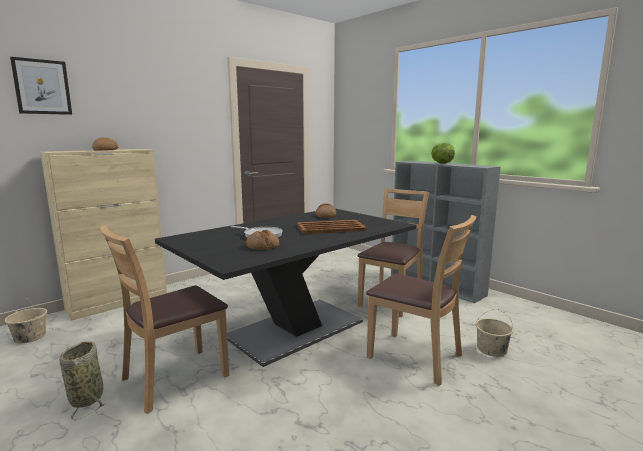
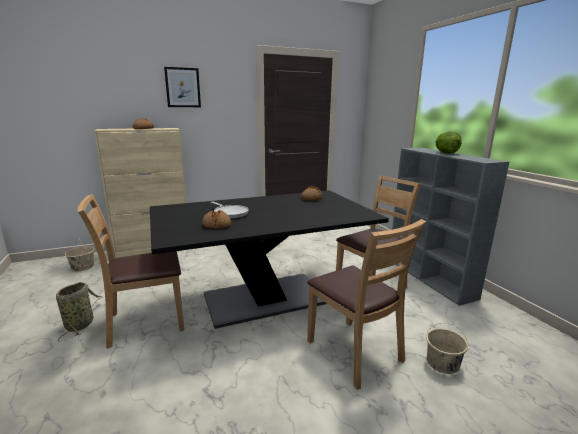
camera: 20 degrees right, 5 degrees up
(42, 87) = (98, 78): picture -> picture (183, 87)
(330, 228) = (298, 212): brown tray -> none

